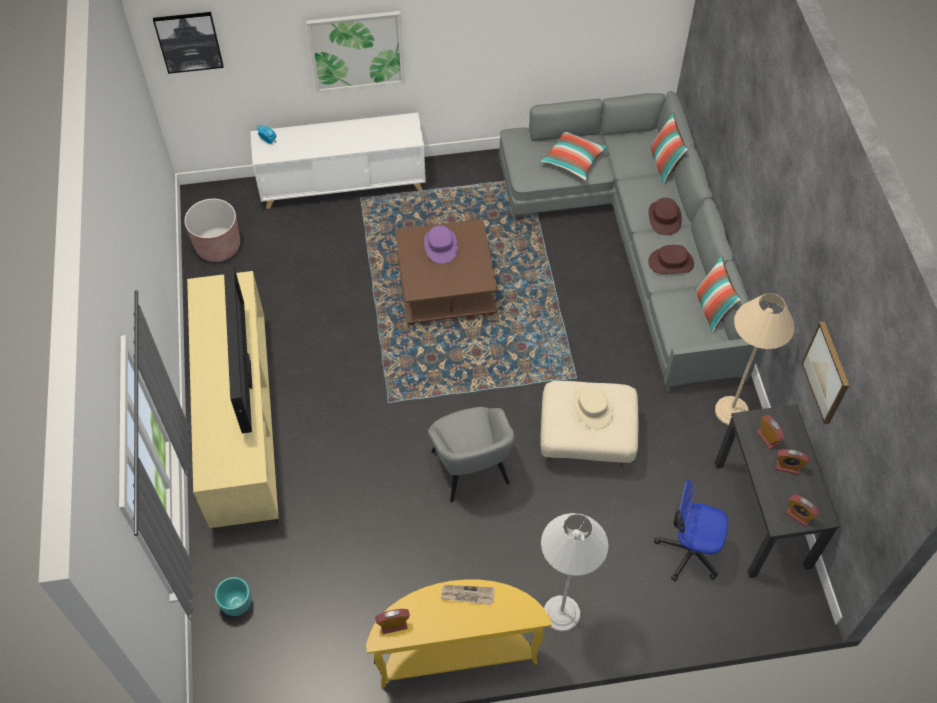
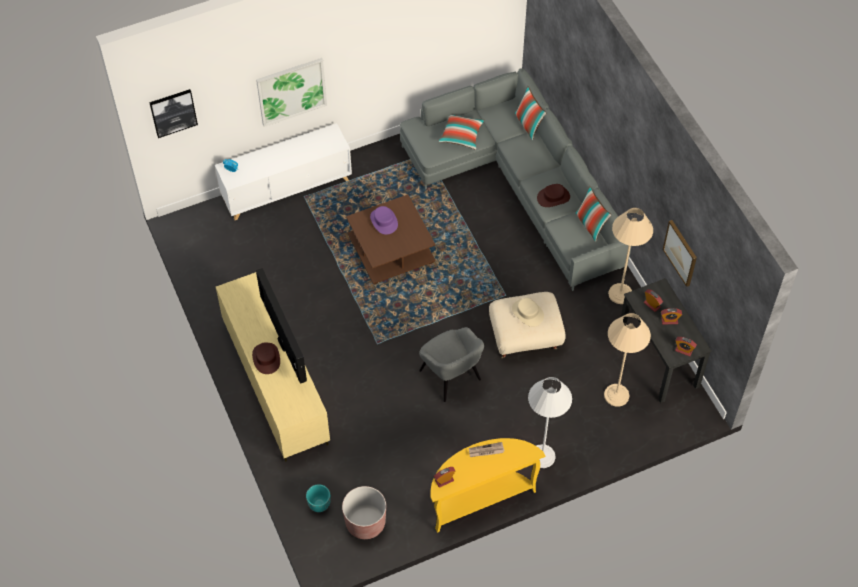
camera: 15 degrees left, 0 degrees up
(218, 246) = (208, 258): brown planter -> brown planter (365, 522)
(664, 218) = (539, 165): brown hat -> brown hat (266, 358)
(689, 551) = (616, 395): office chair -> beige floor lamp

